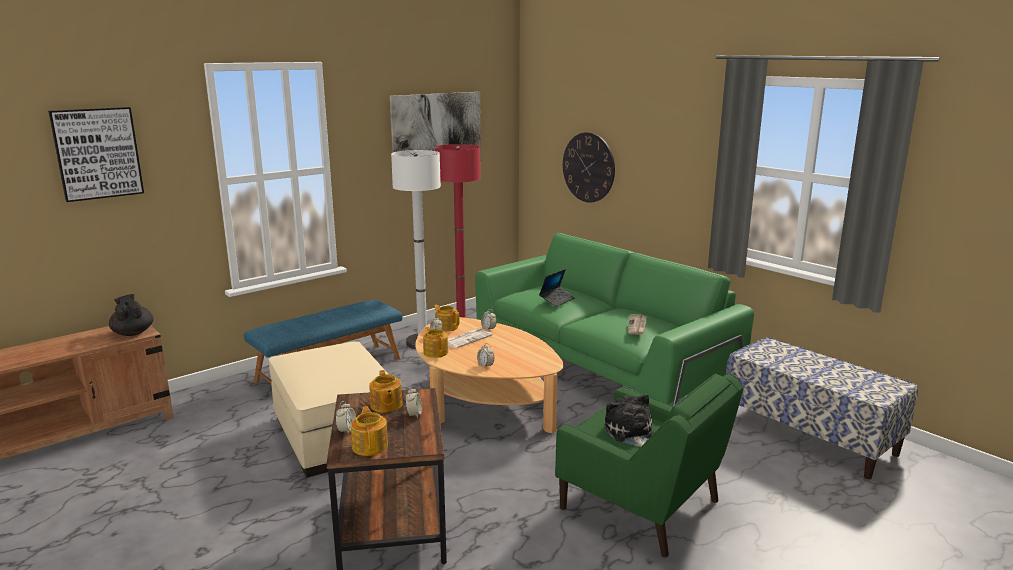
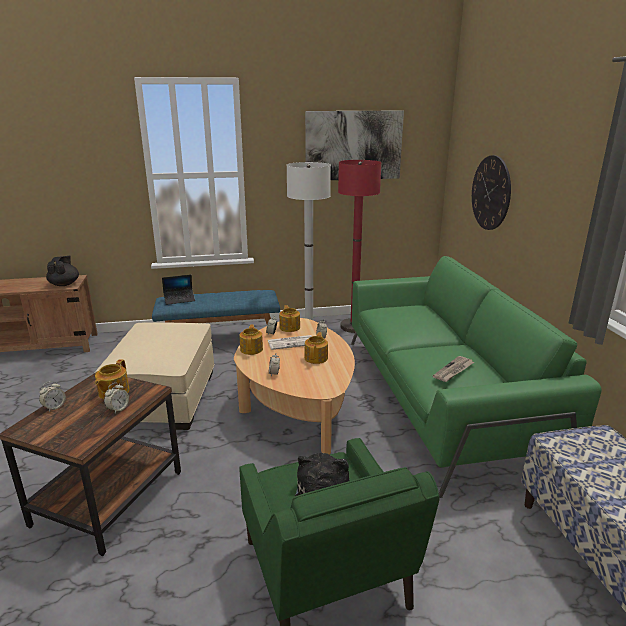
camera: 30 degrees right, 5 degrees up
(97, 153) = (52, 146): picture -> none
(370, 446) = (46, 429): teapot -> teapot (316, 358)
(557, 300) = (406, 323): laptop -> laptop (179, 299)

